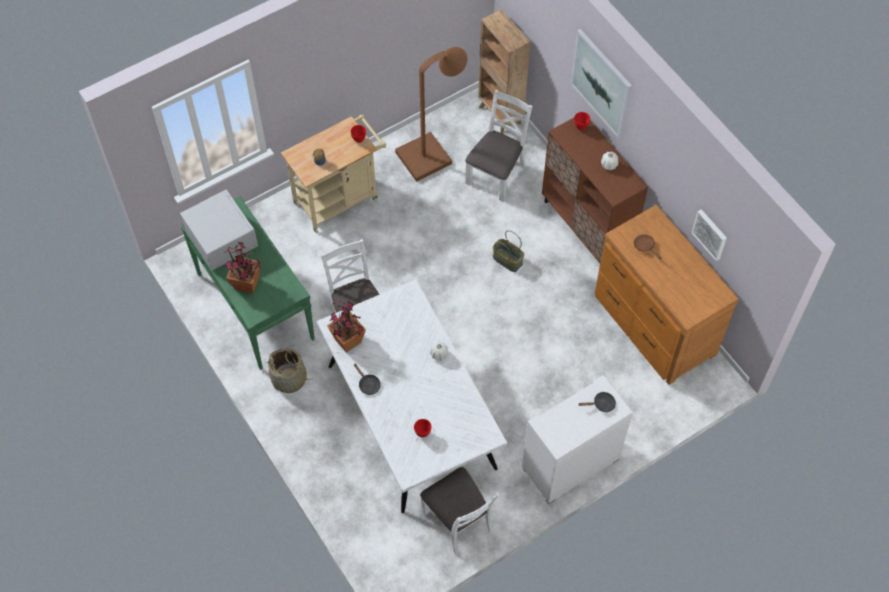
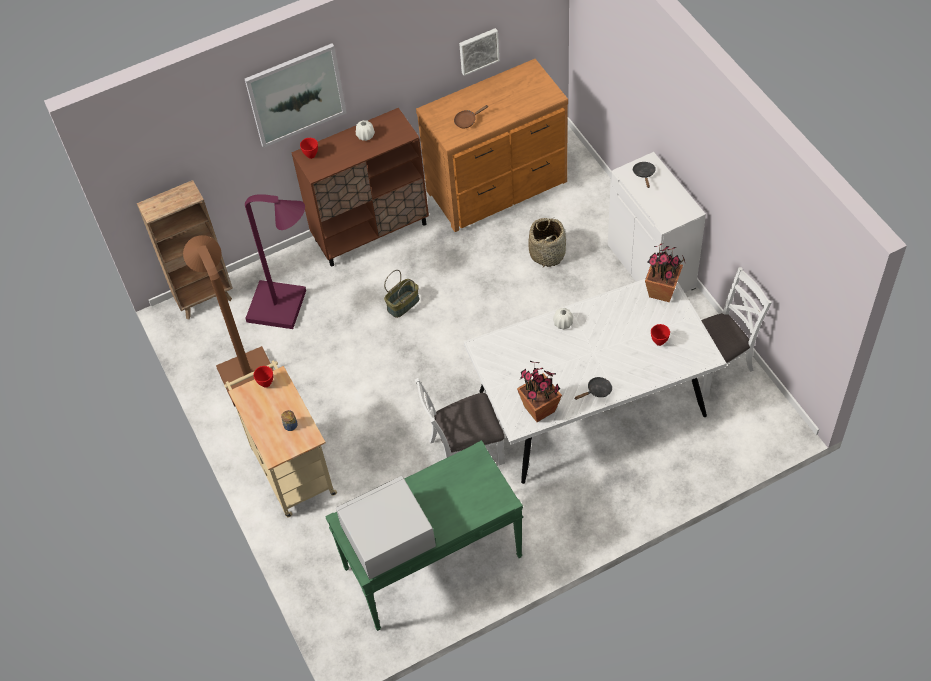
camera: 80 degrees left, 5 degrees down
(247, 284) = (459, 507): potted plant -> potted plant (662, 291)
(289, 379) = (536, 525): basket -> basket (547, 253)
(496, 174) = (286, 307): white chair -> purple floor lamp

